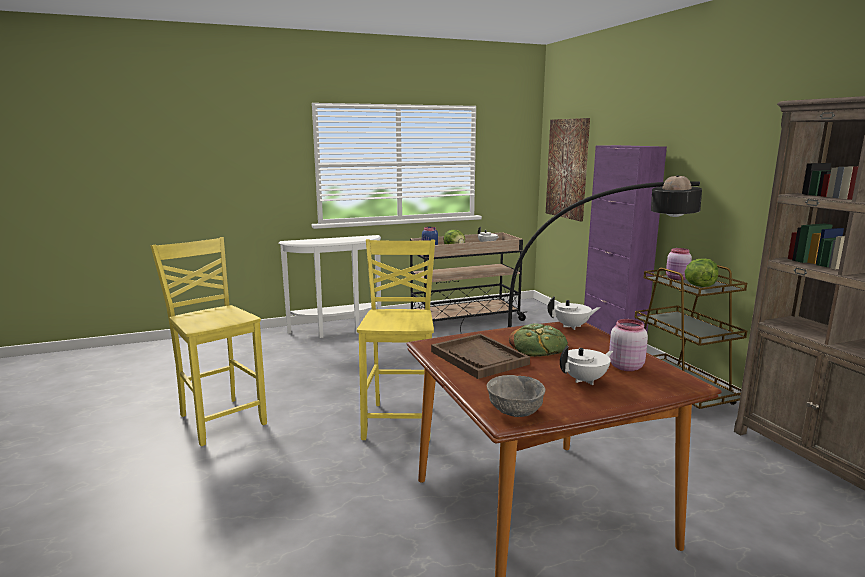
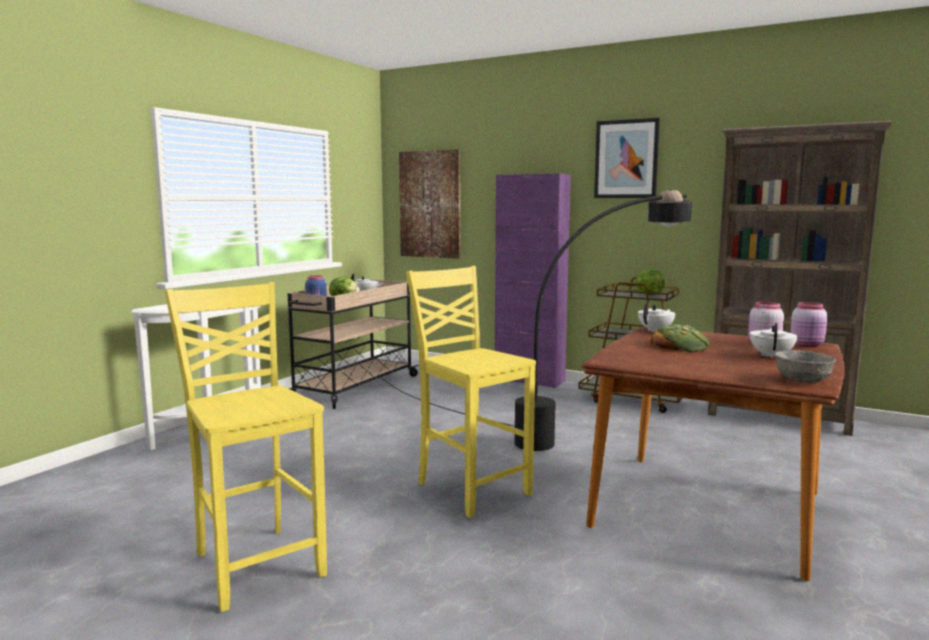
camera: 40 degrees left, 5 degrees down
(221, 419) = (257, 564): yellow chair -> yellow chair turned 45 degrees clockwise
(479, 358) = (671, 360): brown tray -> none
(677, 278) = (620, 293): pink jar -> pink jar (807, 345)
(718, 131) = (626, 159): none -> picture

